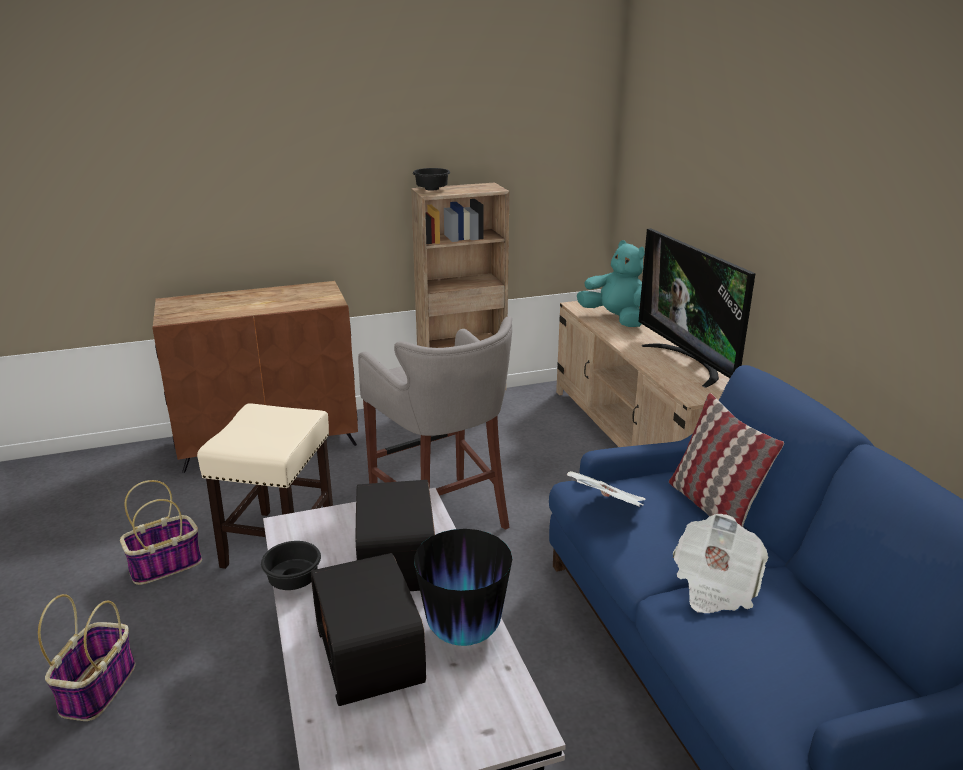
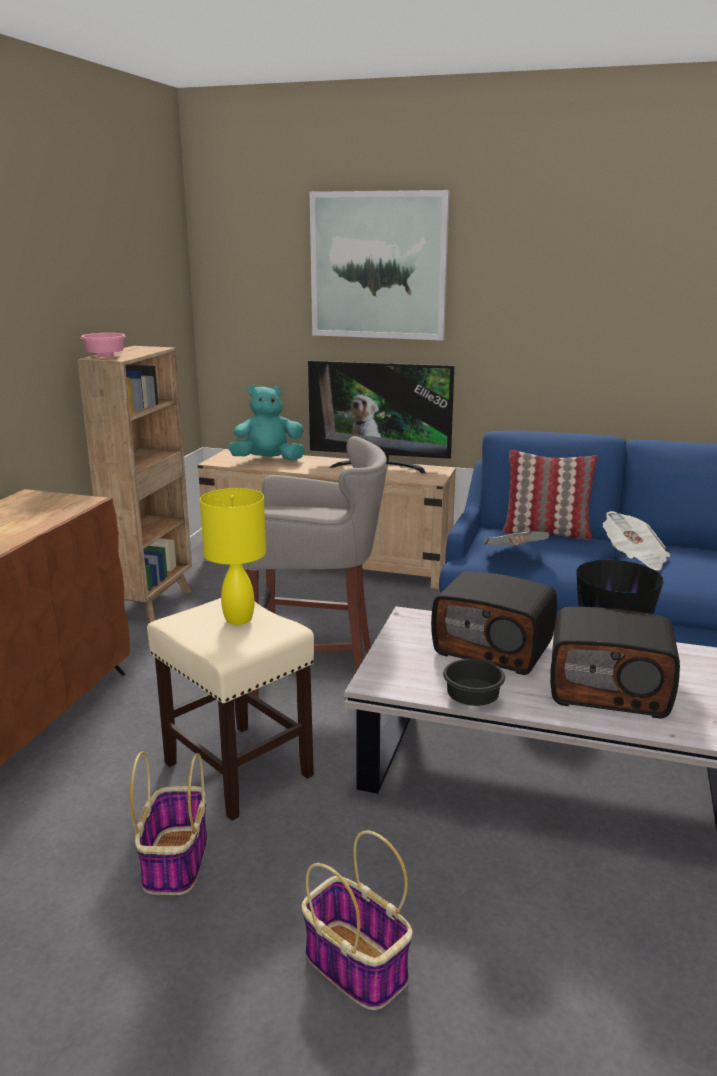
camera: 55 degrees left, 5 degrees down
(277, 428) = (238, 619): none -> yellow table lamp
(433, 190) = (106, 356): black bowl -> pink bowl
(732, 136) = (378, 266): none -> picture

